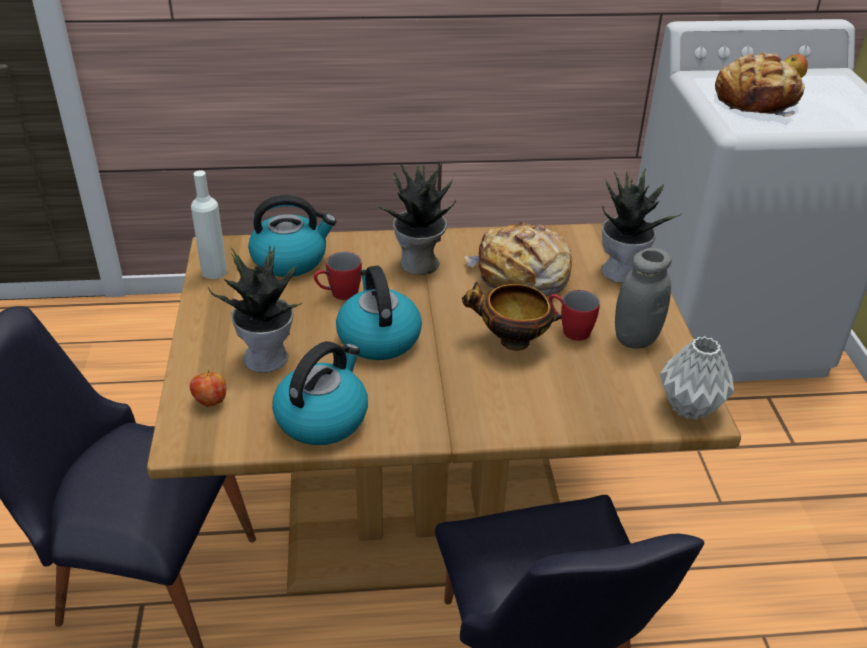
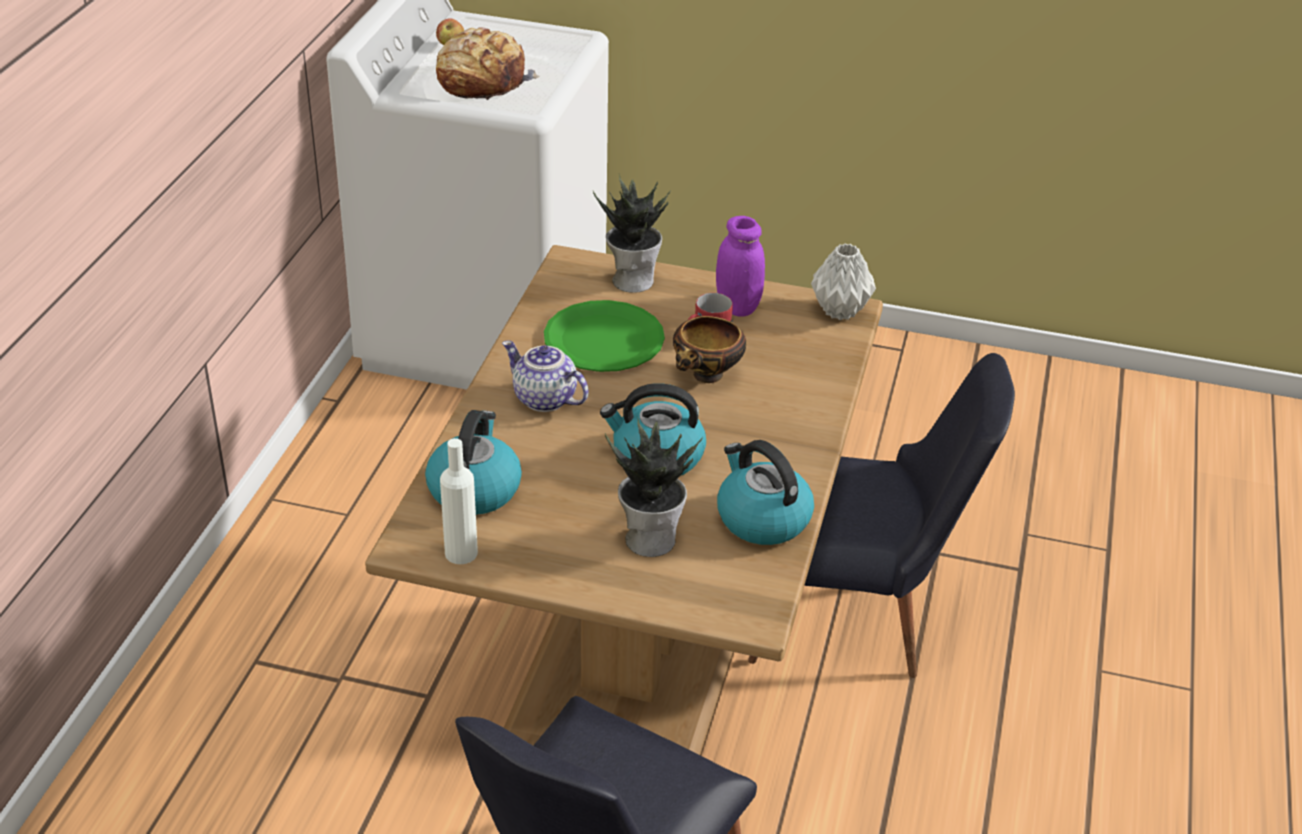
camera: 70 degrees left, 0 degrees up
(210, 401) = (703, 590): apple -> none
(338, 294) = (565, 467): red mug -> none
(419, 264) = (543, 399): potted plant -> teapot
(522, 275) = (604, 339): bread -> green plate
(635, 338) = (737, 307): grey jar -> purple jar

